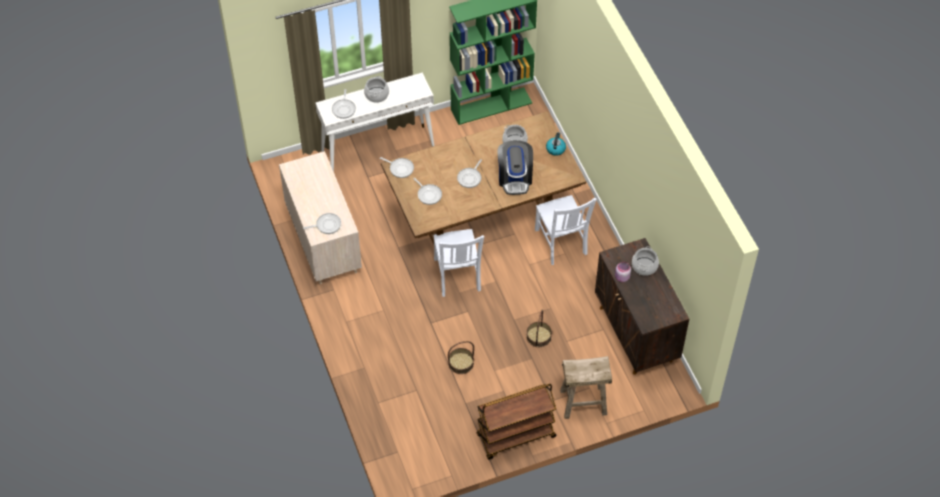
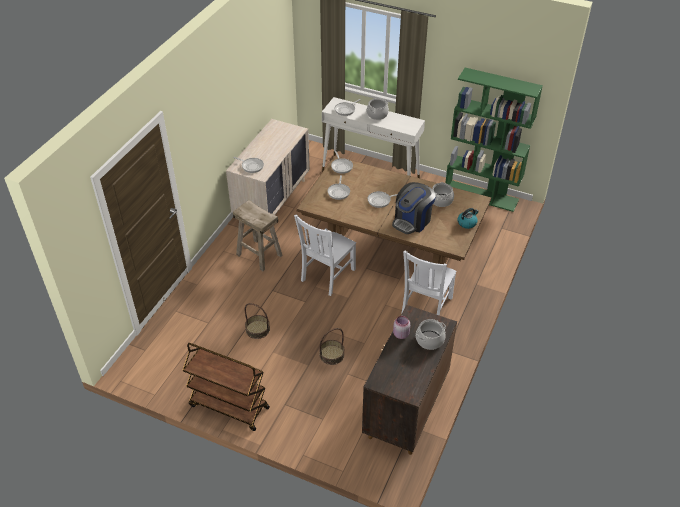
camera: 45 degrees right, 10 degrees down
(583, 402) = (306, 425): beige stool -> beige stool (259, 255)

